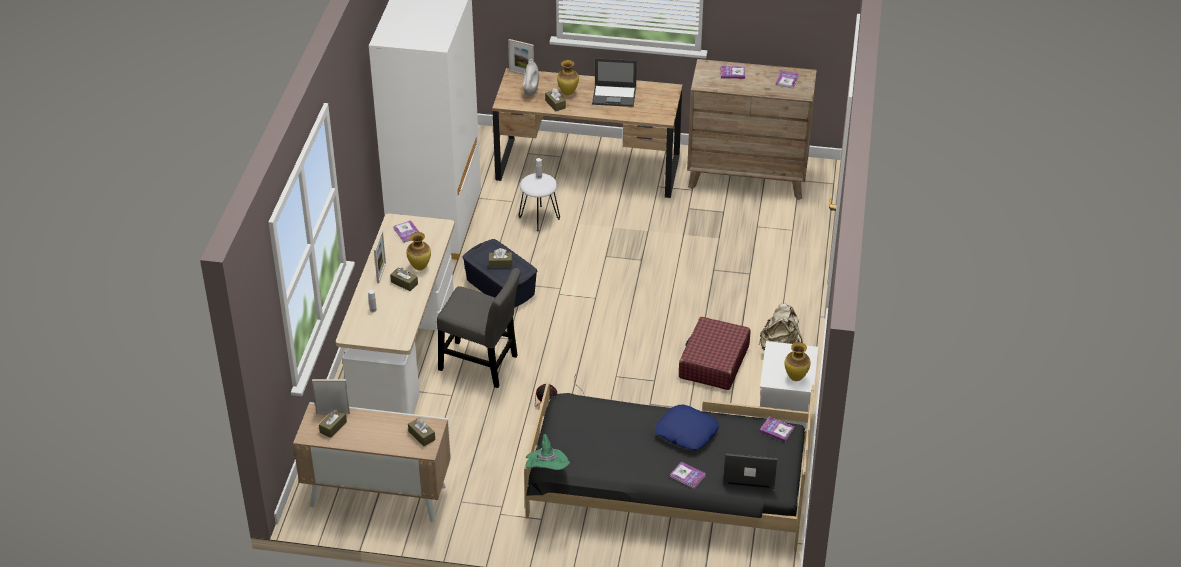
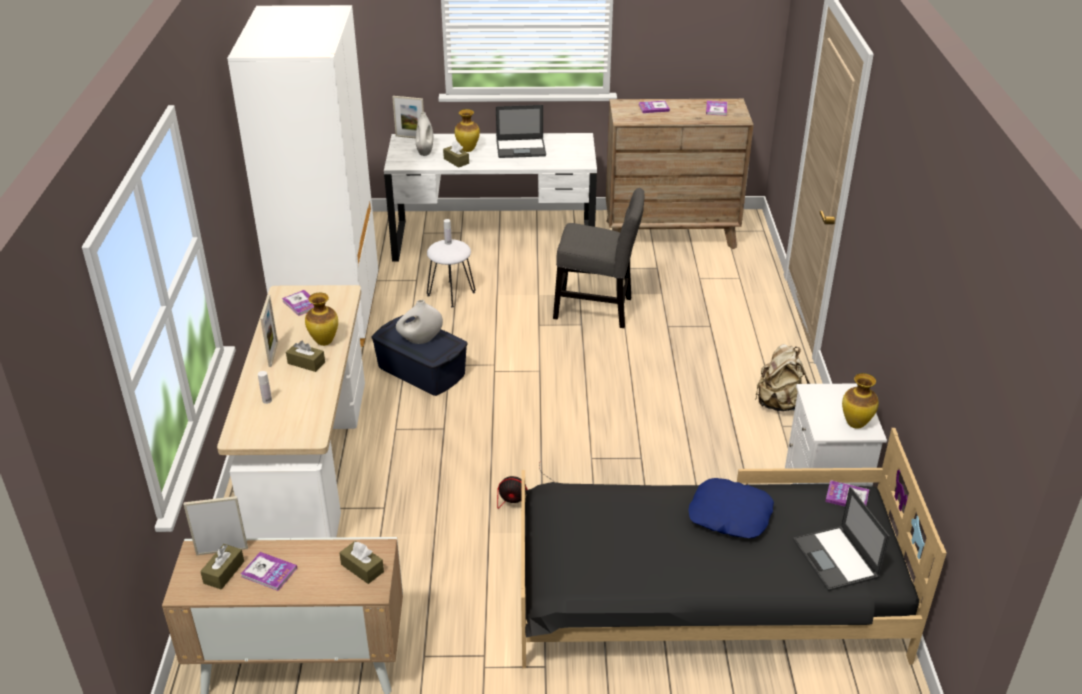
camera: 10 degrees left, 5 degrees down
(482, 364) = (416, 464): grey chair -> grey chair (597, 309)
(500, 264) = (420, 340): brown tissue box -> white vase
(546, 471) = (552, 596): green hat -> none
(588, 168) = (494, 240): brown desk -> white desk
(687, 476) = (755, 576): book -> book (269, 572)
(713, 362) = (705, 427): red suitcase -> none
(749, 472) = (836, 559): laptop -> laptop turned 105 degrees counterclockwise

